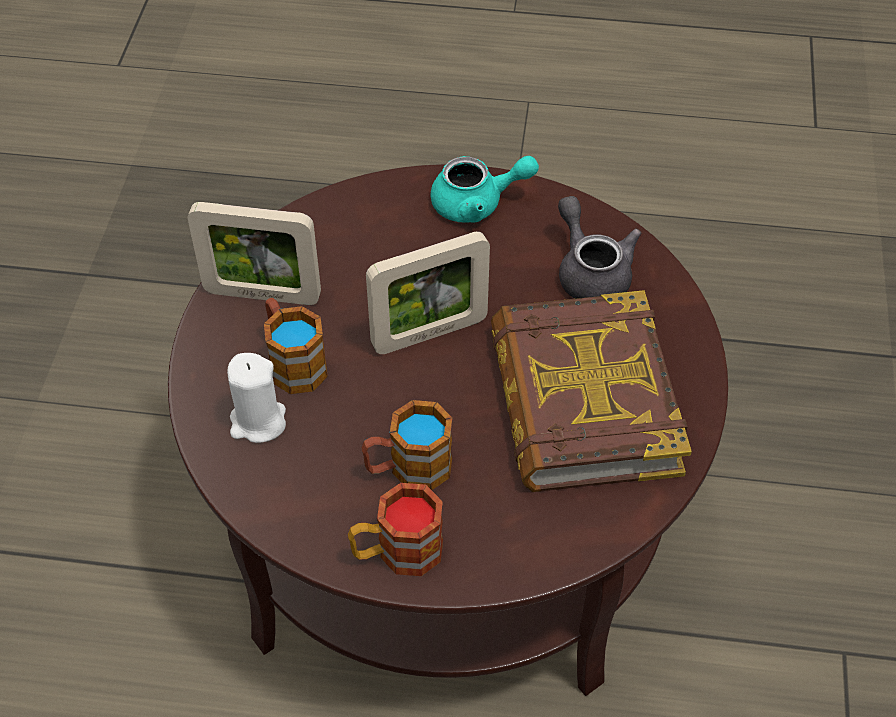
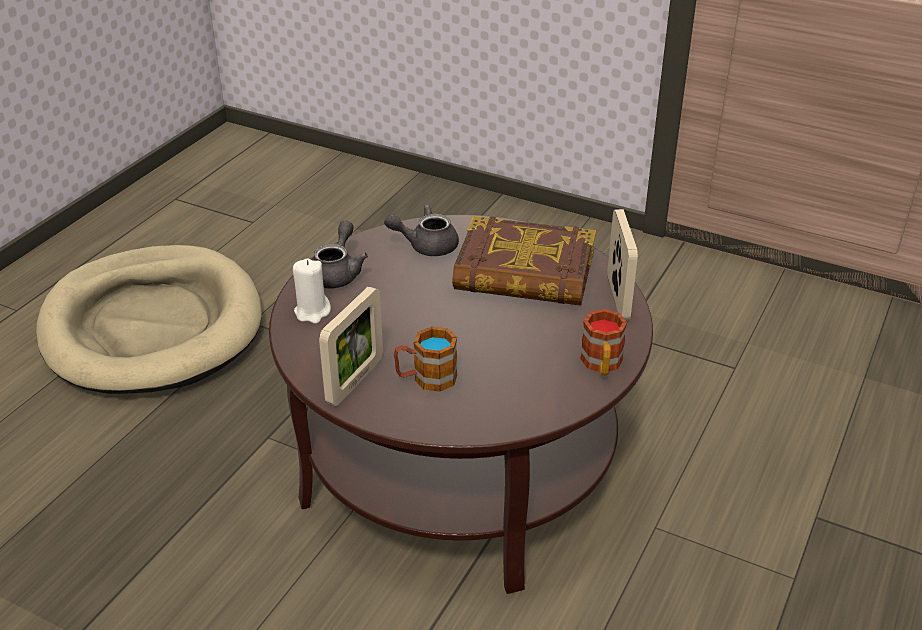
camera: 70 degrees left, 15 degrees down
(258, 422) = (470, 404): white candle -> white candle (312, 312)
(408, 468) = (541, 347): mug -> none
(429, 333) = (437, 316): picture frame -> picture frame (618, 298)
(477, 203) = (337, 273): turquoise teapot -> grey teapot
(550, 128) = (153, 326): none -> beige dog bed

